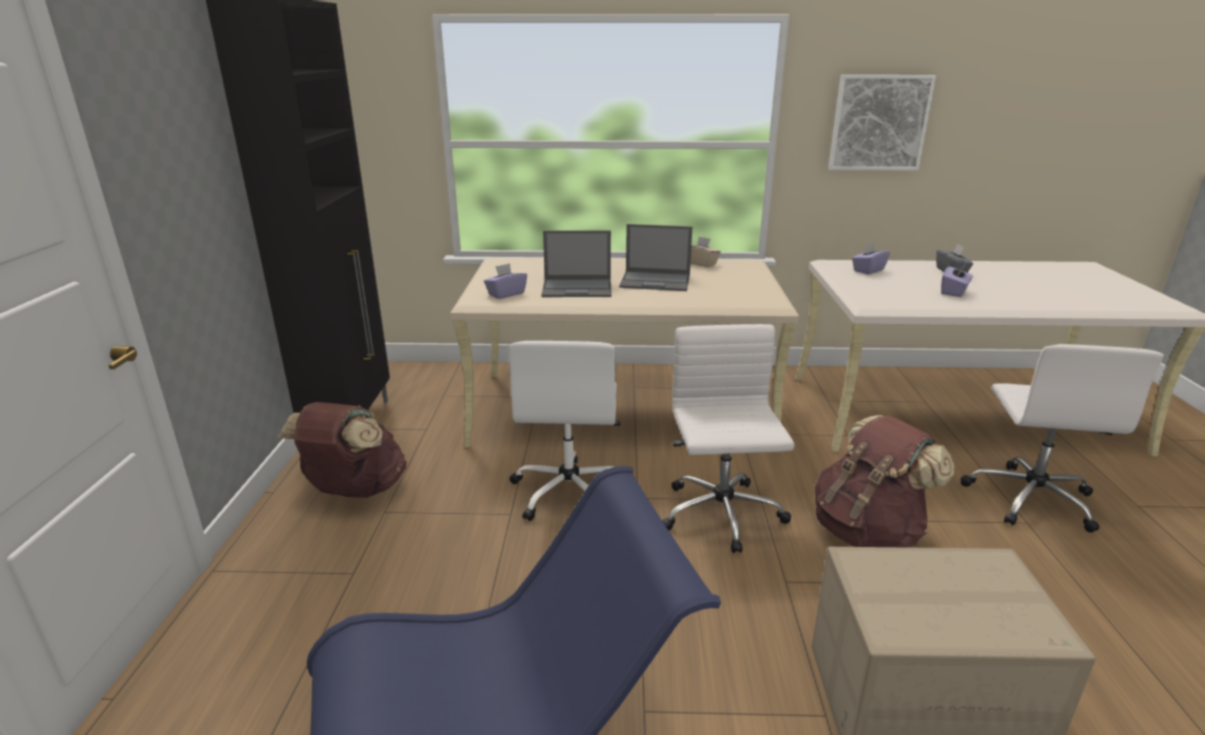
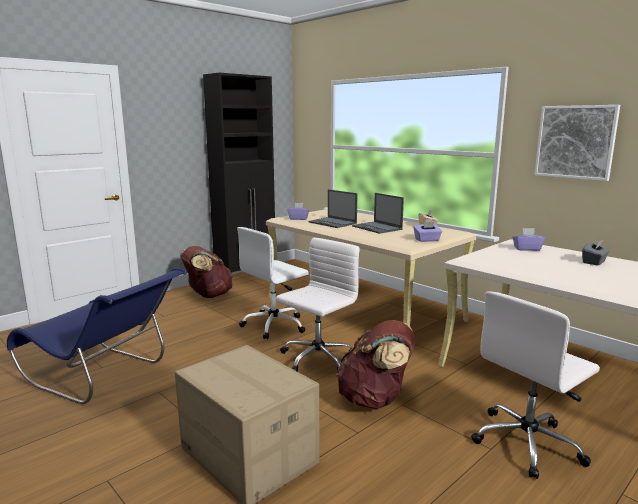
camera: 45 degrees right, 10 degrees down
(954, 292) = (551, 268): purple tissue box -> purple tissue box (427, 240)

